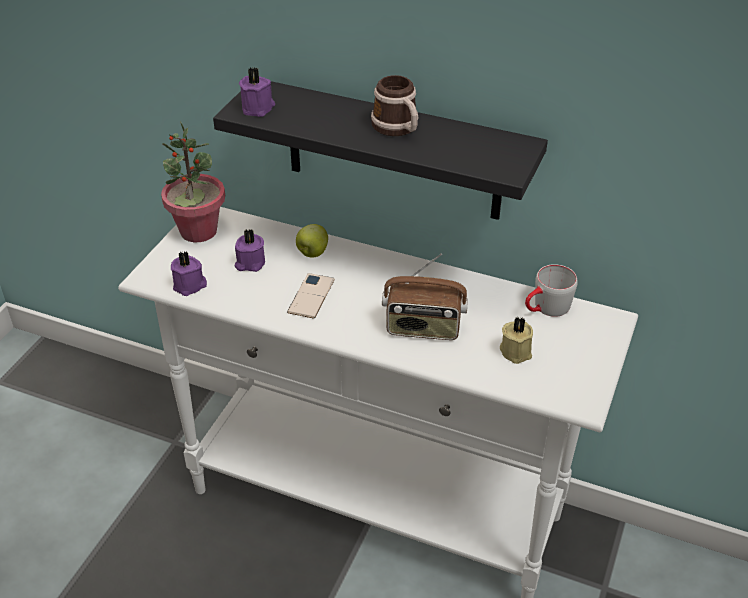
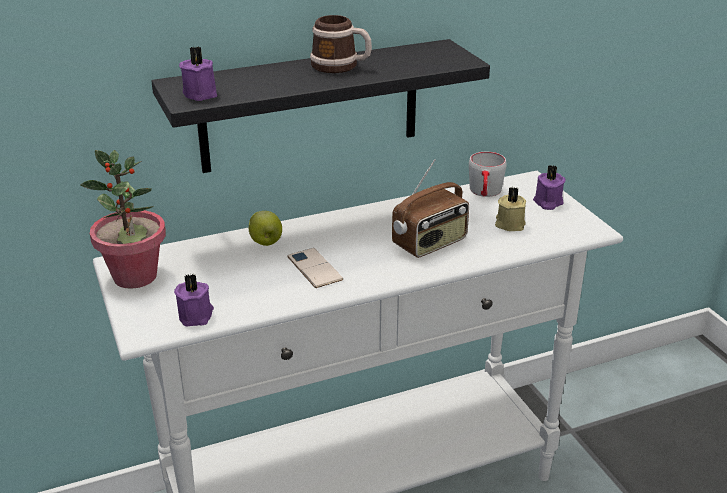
camera: 45 degrees left, 10 degrees down
(250, 263) = (224, 274): purple candle -> purple candle (547, 202)

